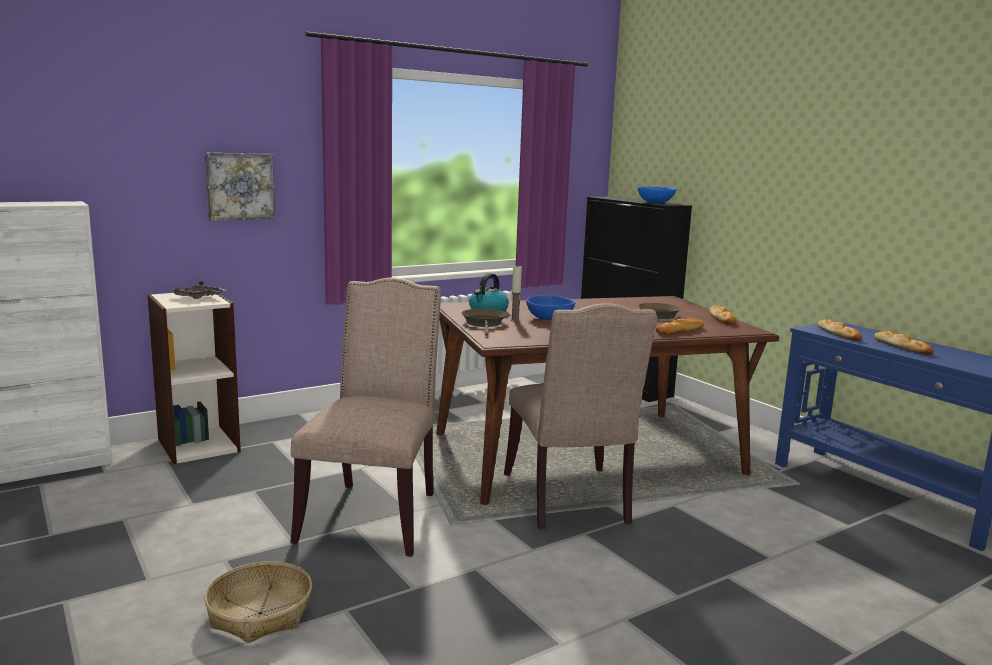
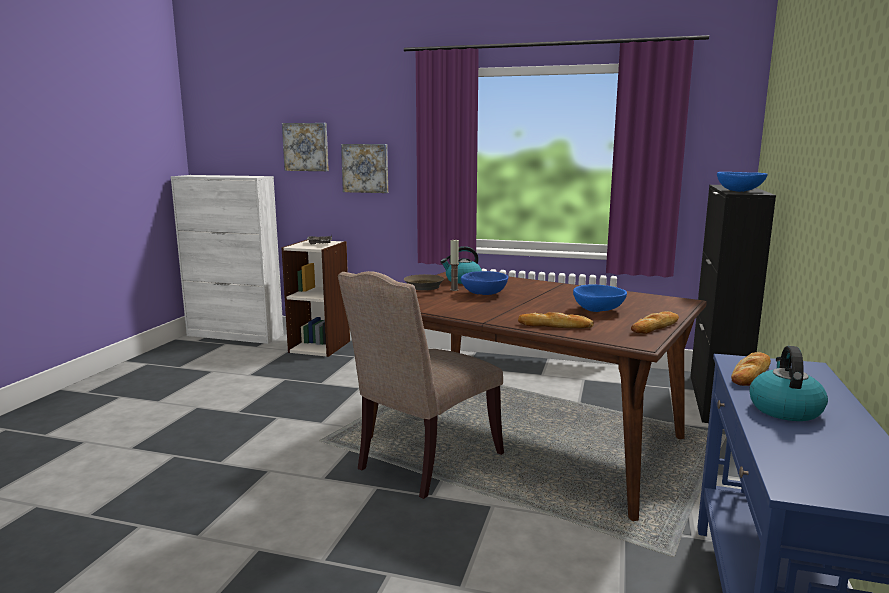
camera: 50 degrees right, 0 degrees up
(142, 156) = (306, 147): none -> picture
(260, 613) = (149, 437): basket -> none
(374, 514) = (302, 415): beige chair -> none
(657, 315) = (597, 310): brown frying pan -> blue bowl
(901, 347) = (784, 409): bread -> kettle

